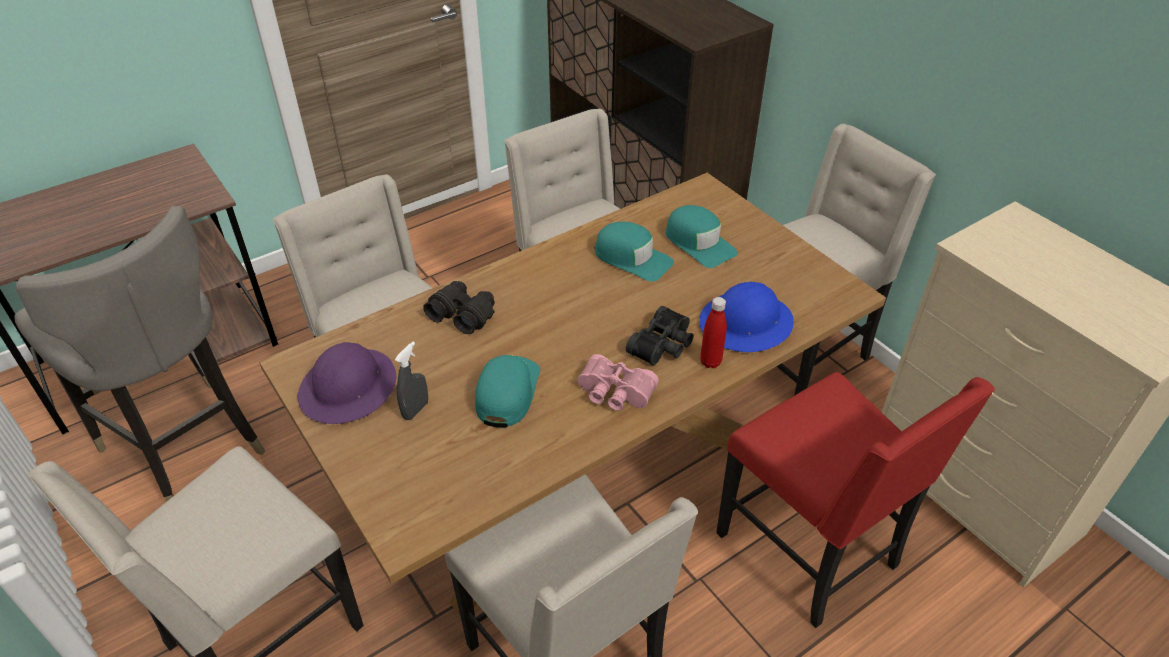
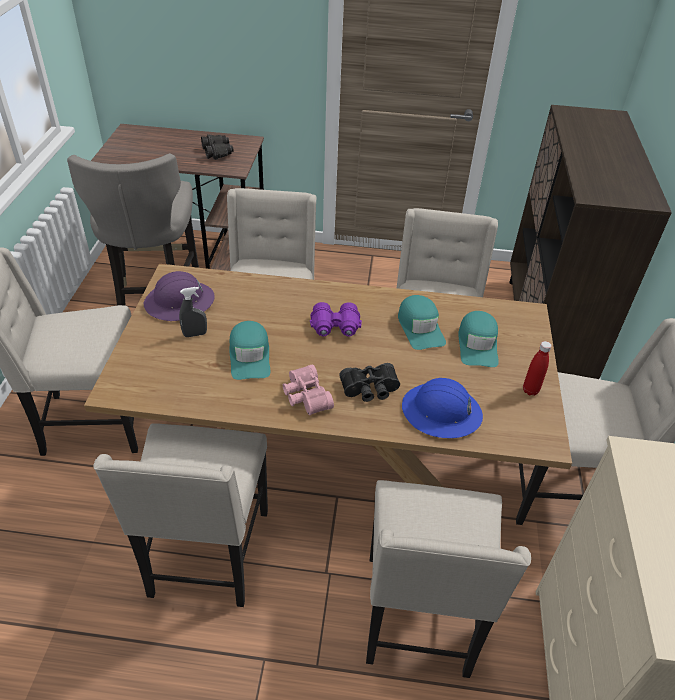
camera: 40 degrees right, 0 degrees up
(462, 314) = (281, 300): black binoculars -> black binoculars (218, 152)
(507, 392) = (250, 356): turquoise cap -> turquoise cap turned 120 degrees clockwise
(556, 308) = (335, 328): none -> purple binoculars
(710, 362) = (386, 418): red bottle -> red bottle (530, 390)
(811, 551) = (419, 617): red chair -> beige chair

